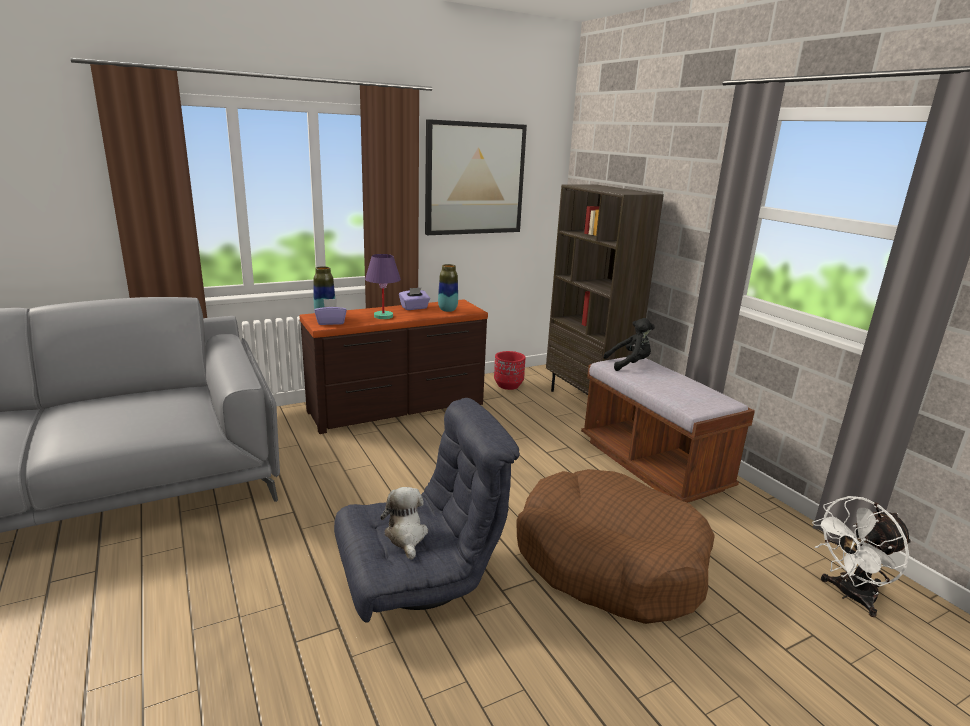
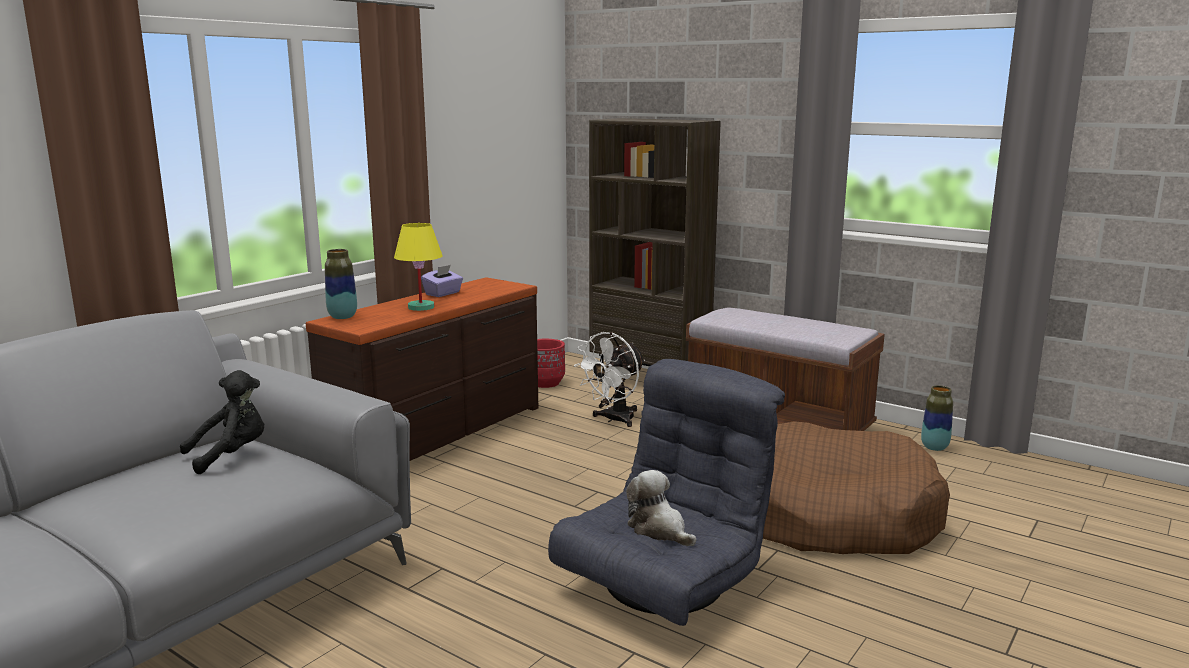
camera: 25 degrees left, 5 degrees down
(331, 322) = (366, 323): purple tissue box -> none
(384, 316) = (421, 307): purple table lamp -> yellow table lamp
(447, 310) = (487, 290): vase -> vase (934, 447)
(474, 179) = (476, 121): picture -> none
(629, 364) = (730, 315): black plush toy -> black plush toy (231, 455)
(849, 595) = (1035, 484): white fan -> white fan (614, 420)

